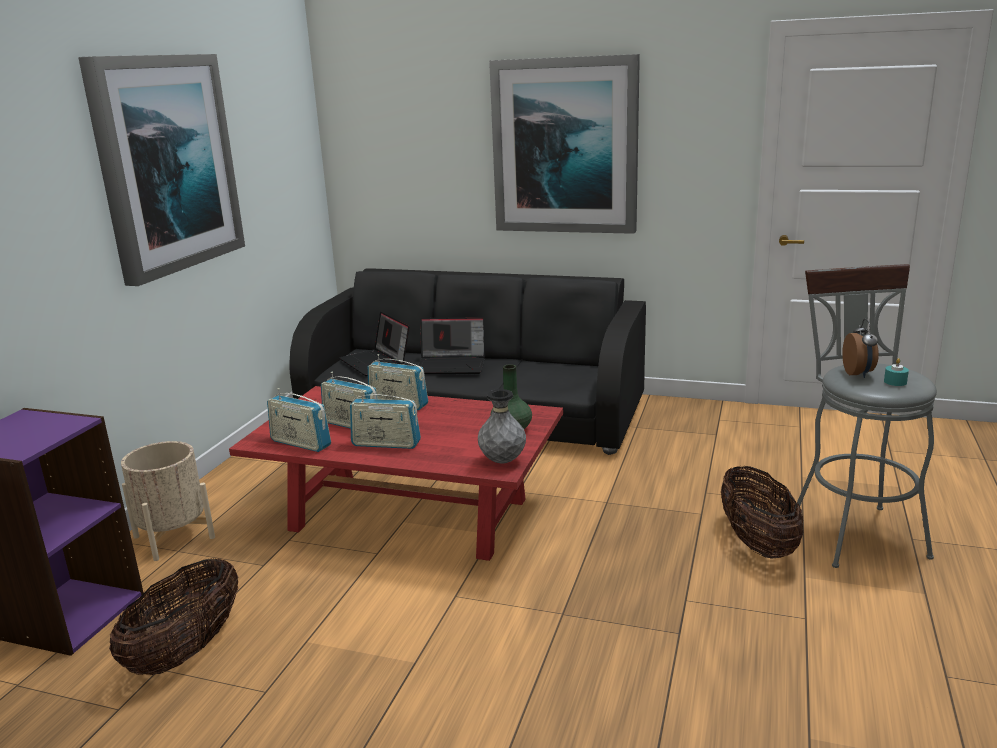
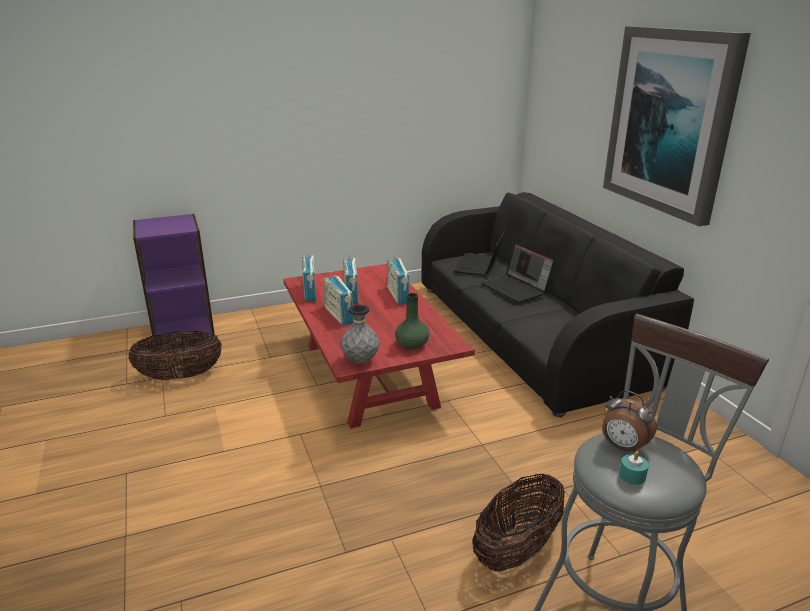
camera: 50 degrees right, 5 degrees up
(166, 164) = (341, 84): picture -> none
(174, 537) = (269, 320): beige planter -> none
(858, 374) = (622, 447): alarm clock -> alarm clock turned 75 degrees clockwise

